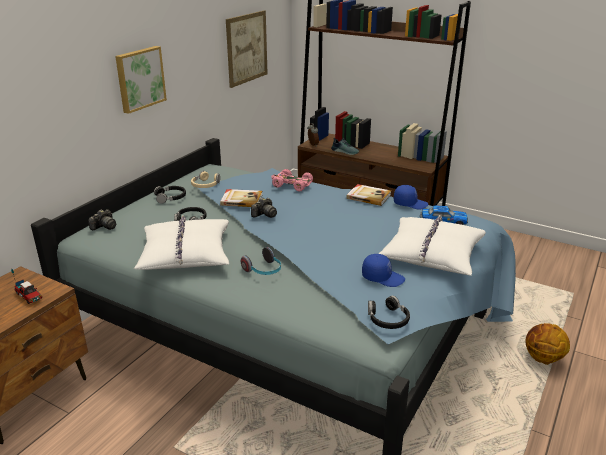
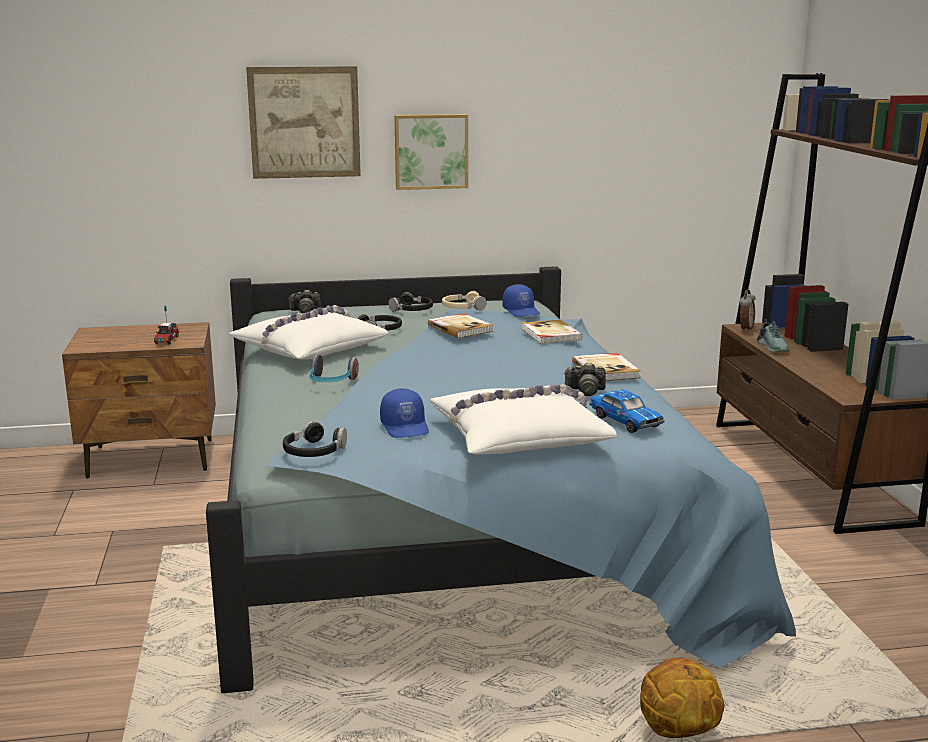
camera: 50 degrees right, 10 degrees down
(246, 48) = (663, 150): picture -> picture (304, 122)
(264, 215) = (447, 346): camera -> camera (585, 391)
(291, 185) = (550, 334): pink toy car -> book
(410, 203) = (640, 393): blue cap -> blue cap (522, 311)

